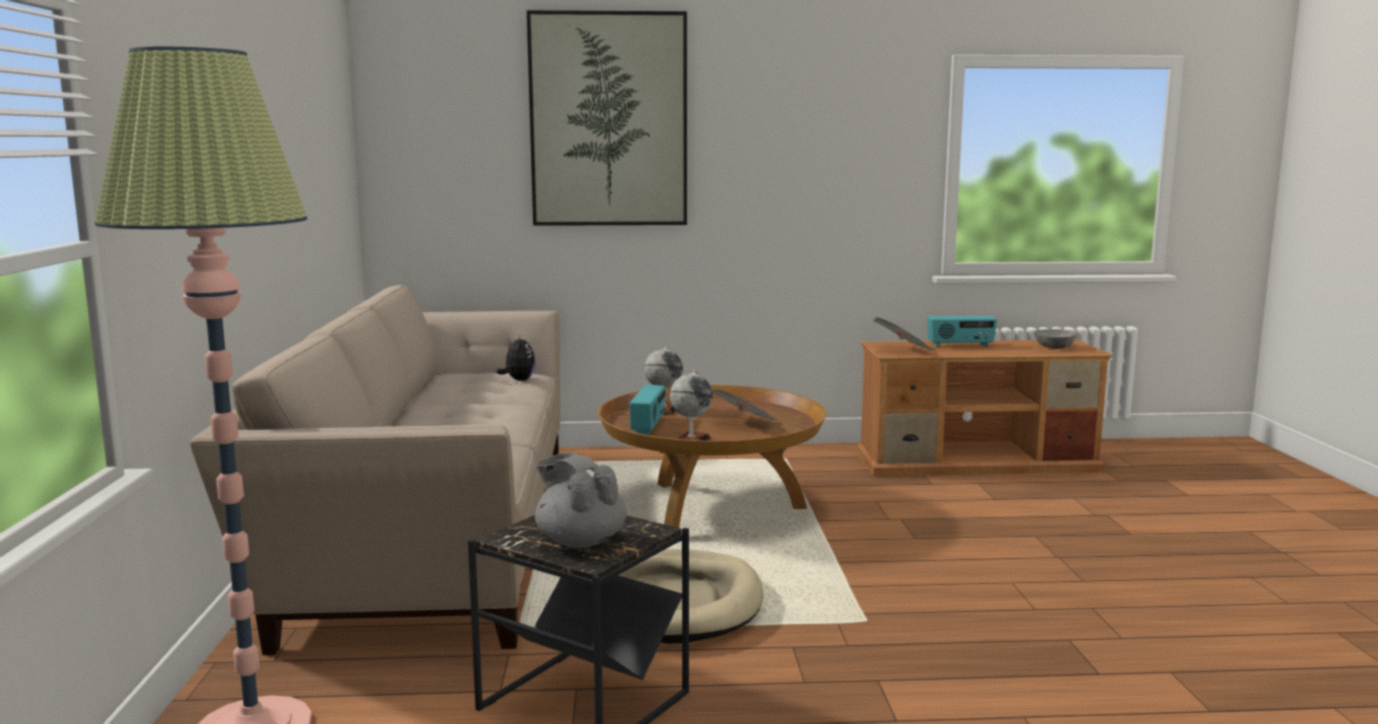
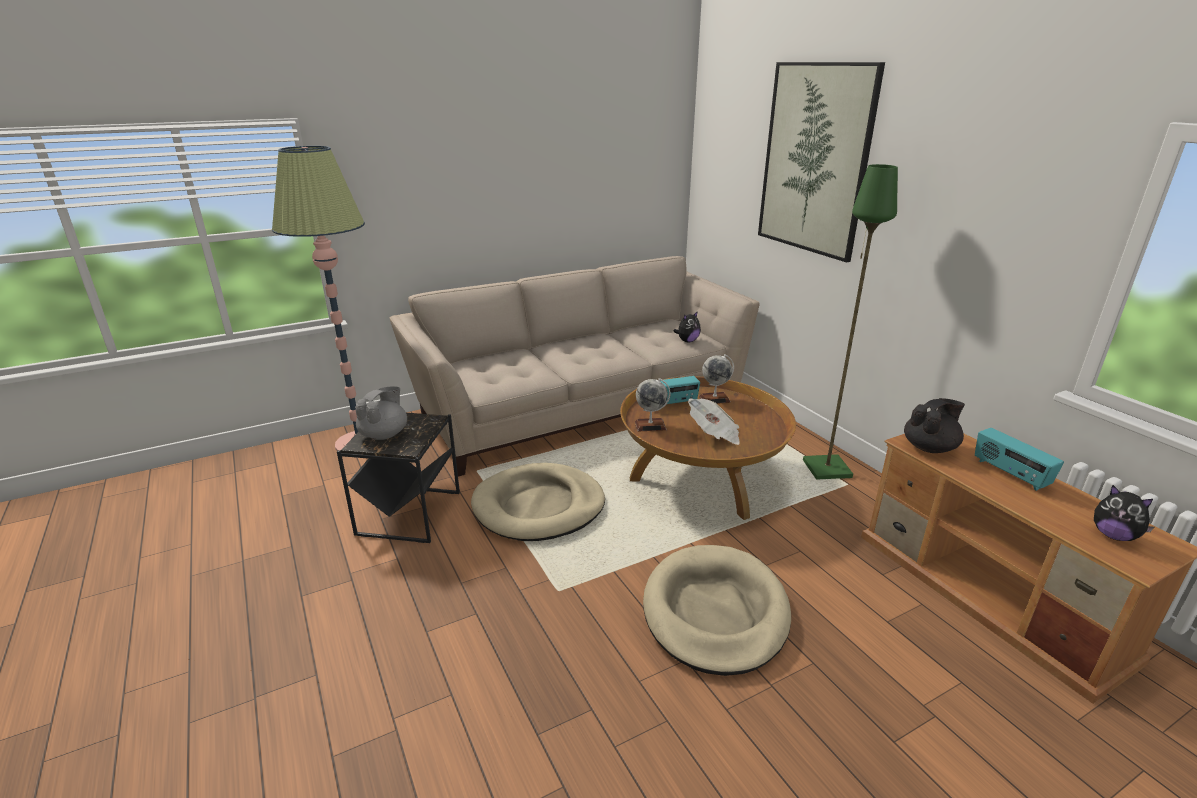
camera: 65 degrees right, 15 degrees up
(750, 458) = (826, 469): none -> green floor lamp
(904, 351) = (930, 447): newspaper -> black teapot
(948, 555) = (715, 612): none -> beige dog bed
(1054, 347) = (1113, 535): grey bowl -> plush toy

